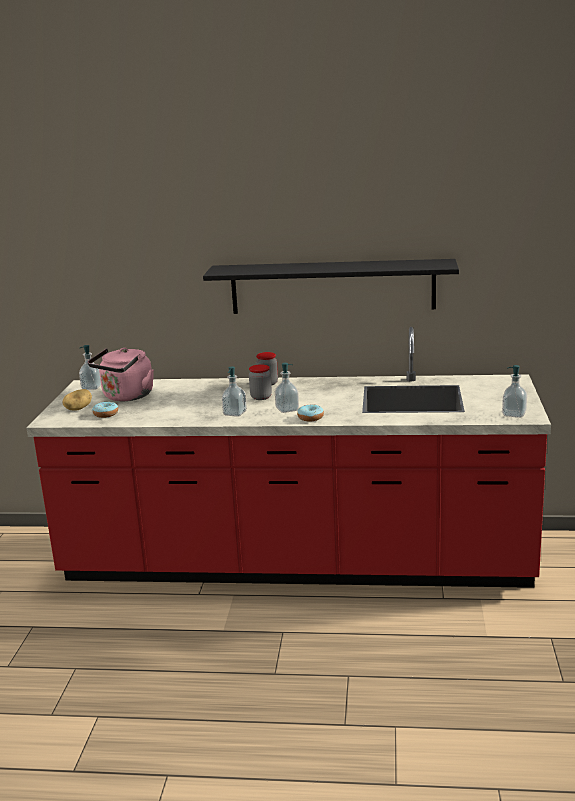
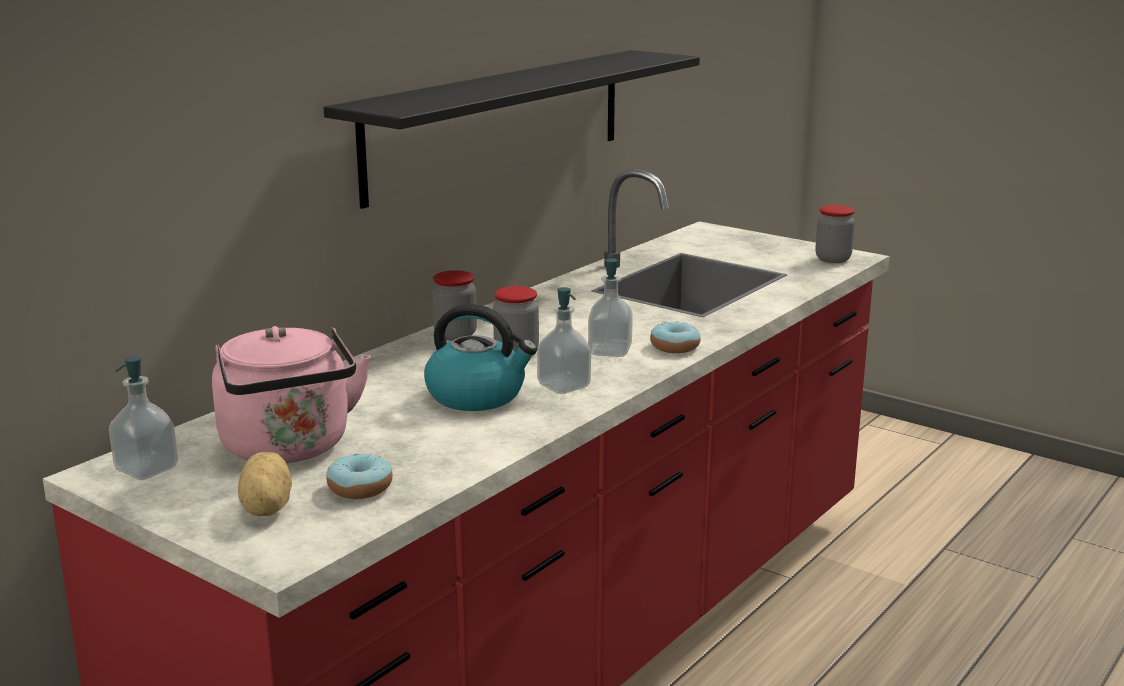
camera: 60 degrees left, 0 degrees up
(206, 404) = (477, 395): none -> kettle
(514, 414) = (833, 259): soap dispenser -> jar

